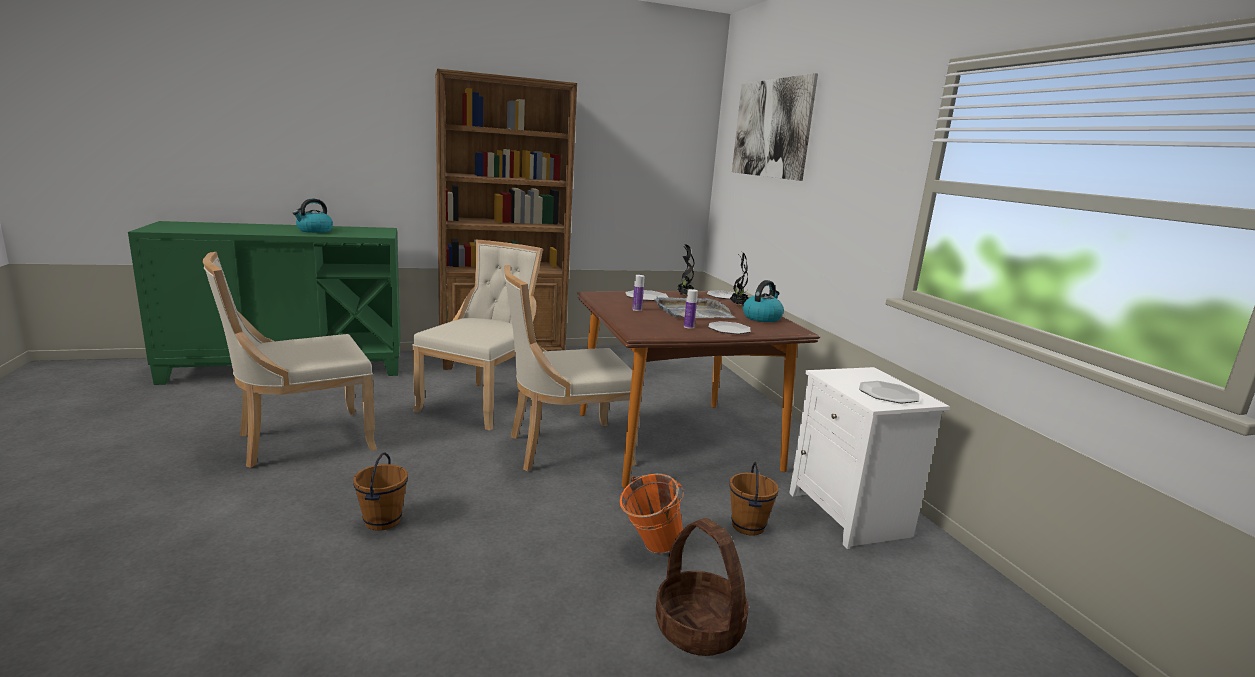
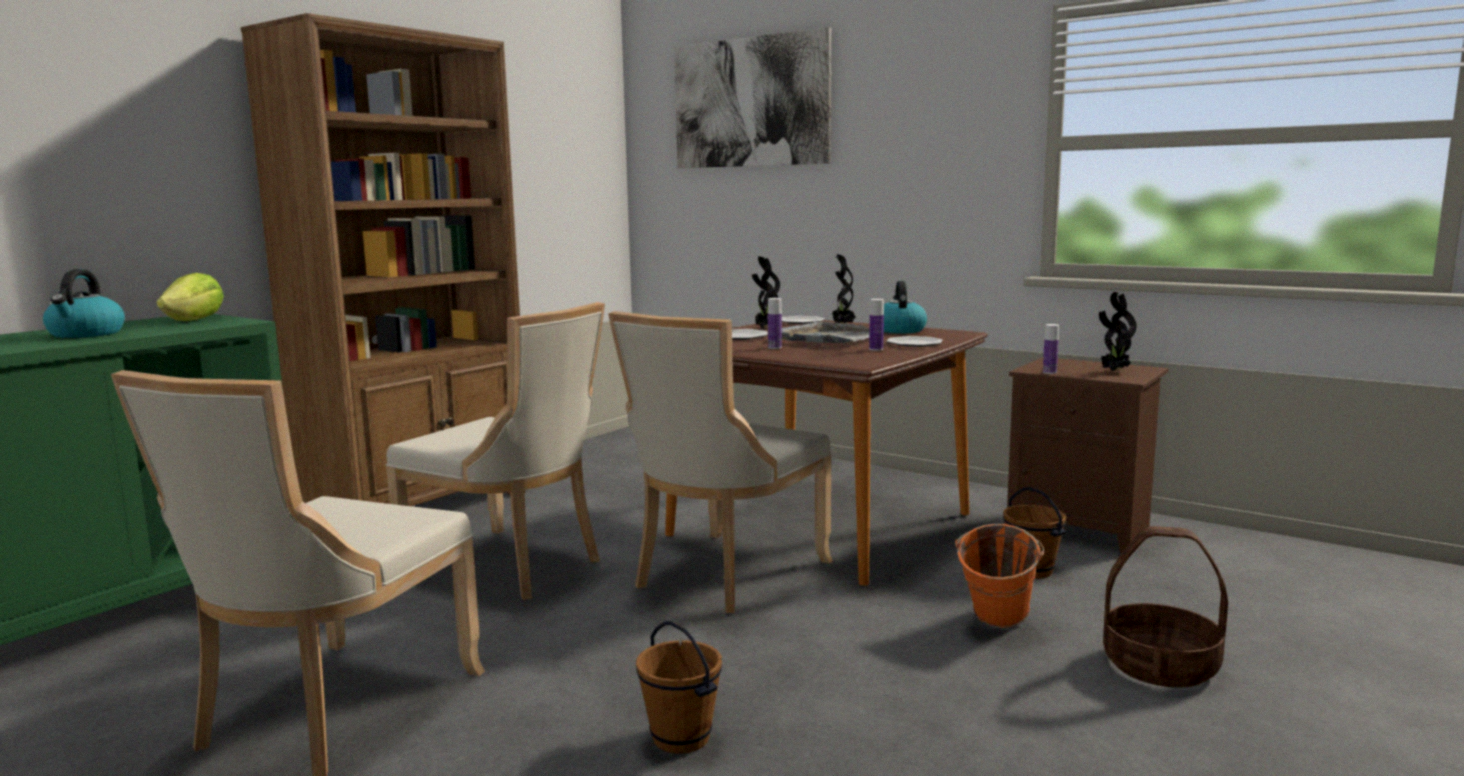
camera: 35 degrees left, 5 degrees down
(373, 231) = (195, 320): none -> lettuce
(481, 403) = (511, 567): beige chair -> beige chair turned 135 degrees clockwise
(831, 379) = (1049, 372): none -> bottle
(851, 516) = (1082, 529): white nightstand -> brown nightstand
(888, 394) = (1114, 371): plate -> potted plant

